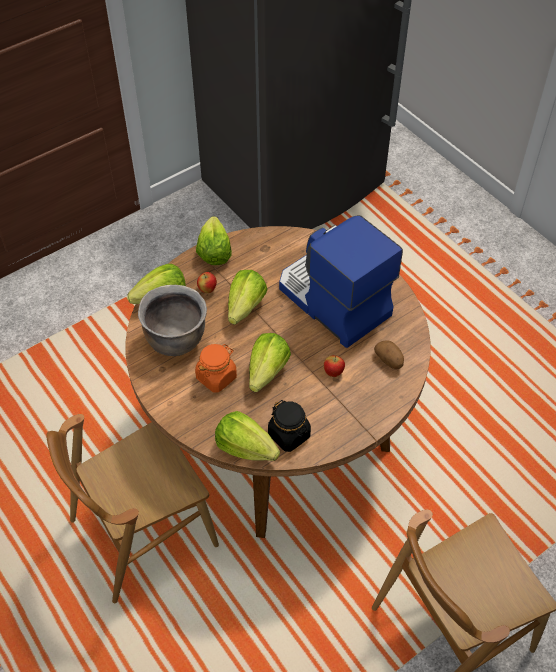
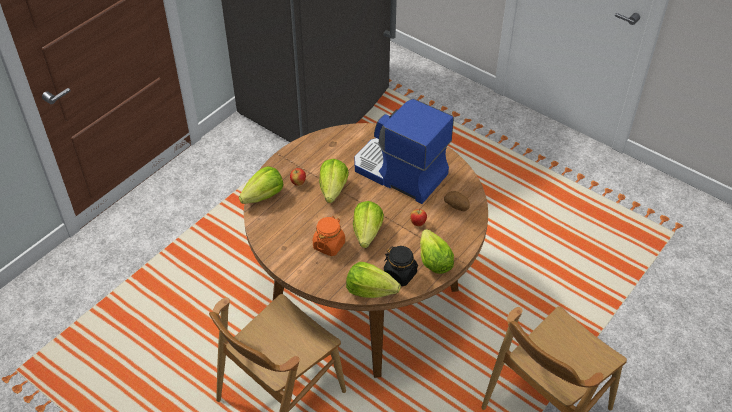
camera: 15 degrees left, 5 degrees down
(176, 339) = (287, 224): brown cooking pot -> none
(214, 251) = (293, 154): lettuce -> lettuce (433, 261)

